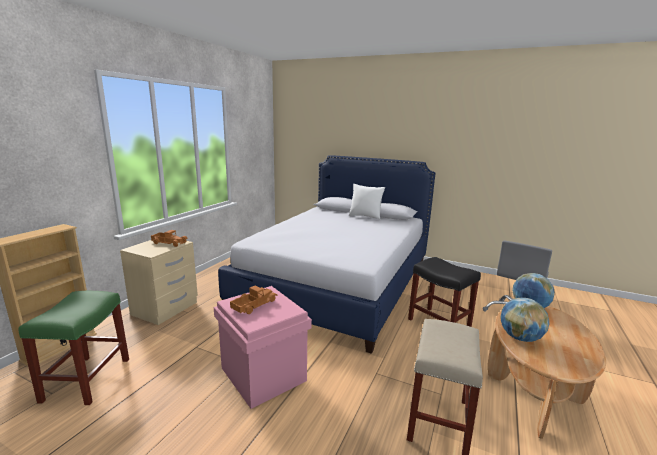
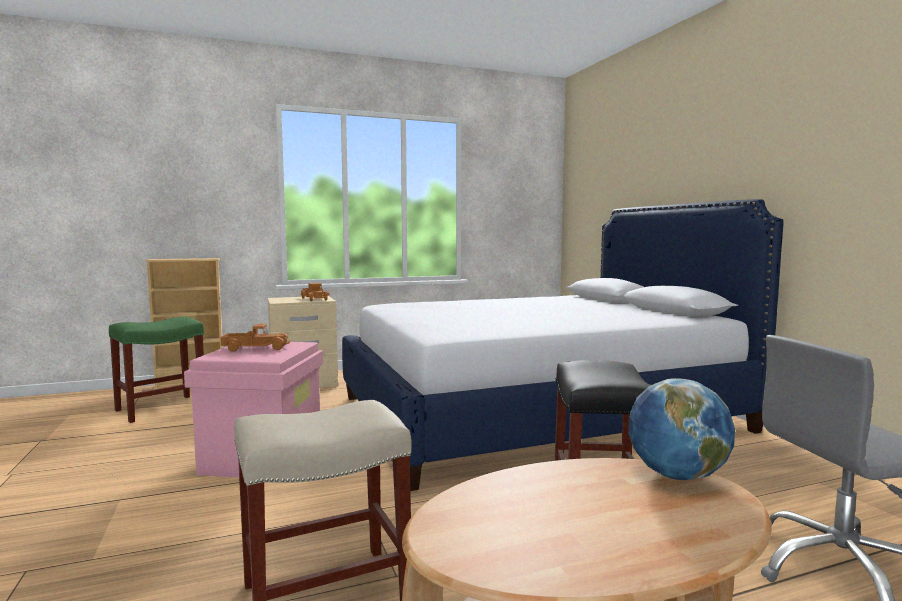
camera: 45 degrees right, 10 degrees down
(365, 216) = (623, 307): white pillow -> none
(520, 337) = (510, 490): globe -> none

